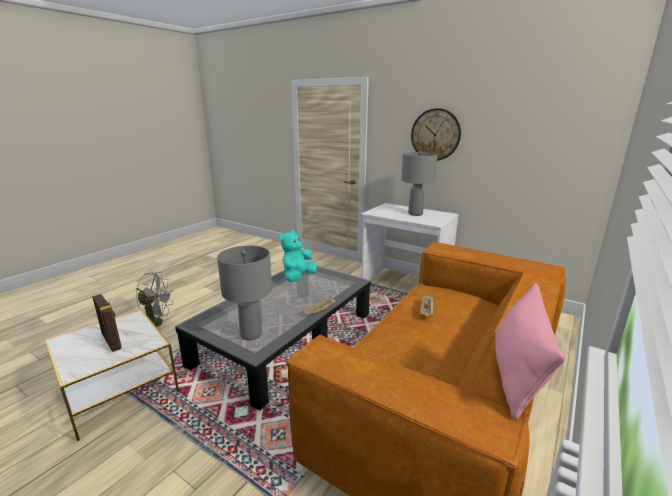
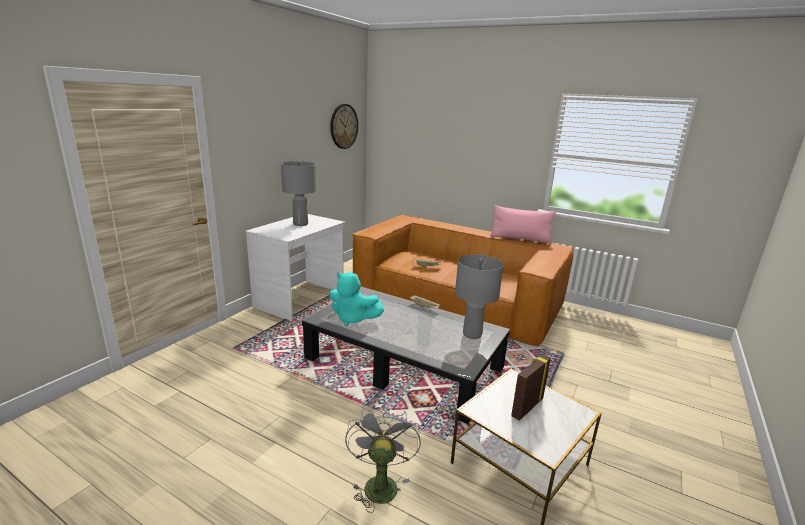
camera: 95 degrees left, 0 degrees up
(435, 135) = (277, 143): wall clock -> wall clock (343, 126)

